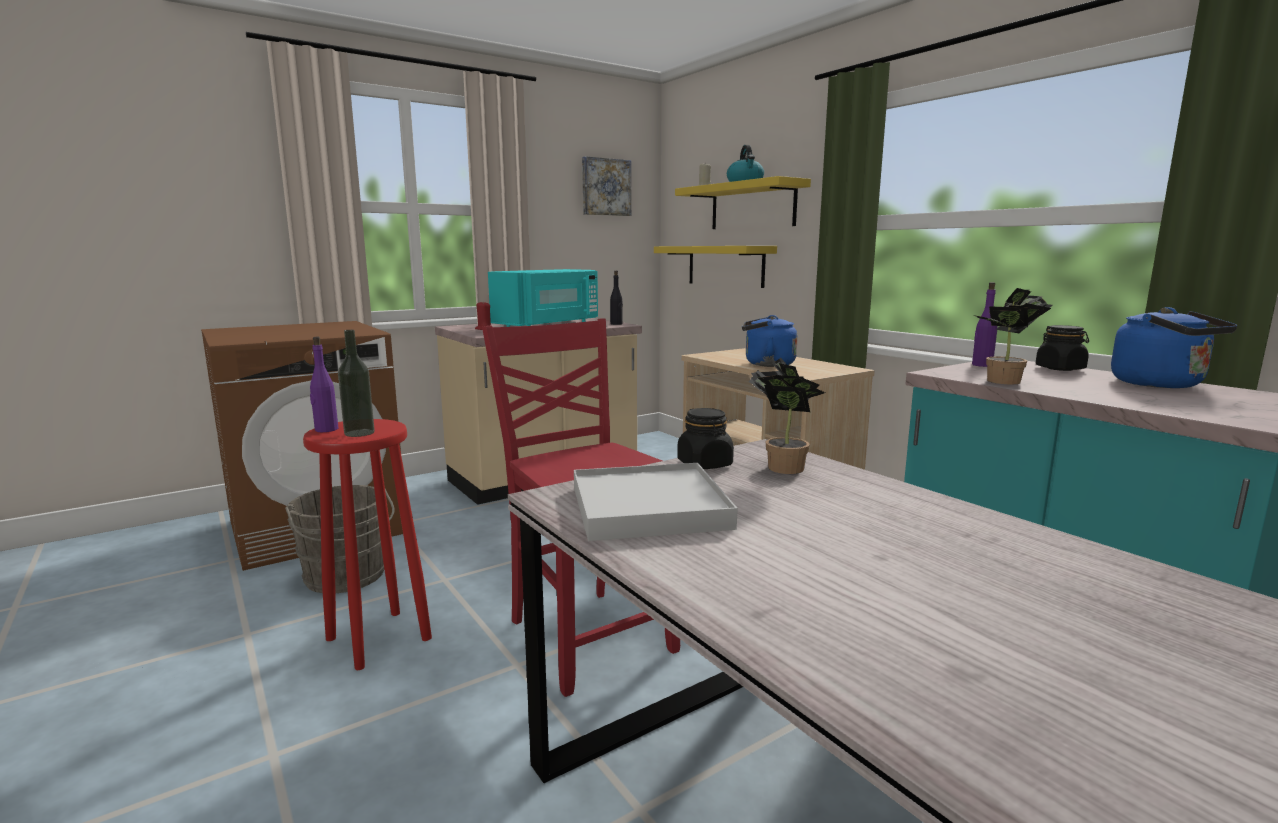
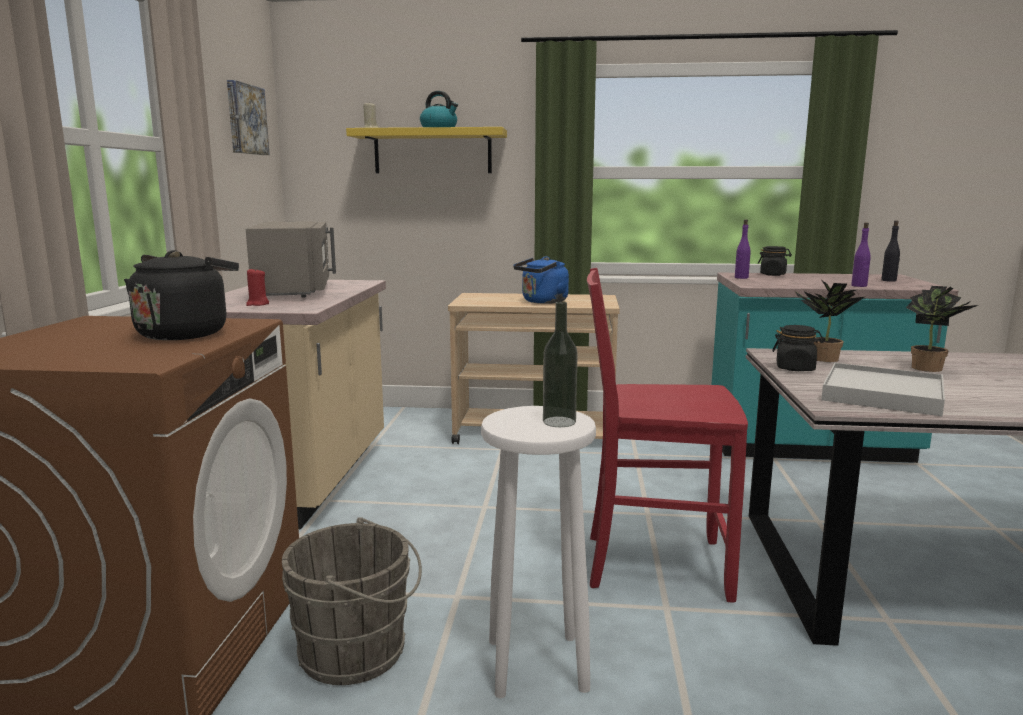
camera: 50 degrees left, 0 degrees up
(319, 333) = (186, 333): none -> black kettle
(326, 429) = (518, 430): purple bottle -> purple bottle (859, 286)
(377, 639) = (537, 665): red stool -> white stool
(549, 324) = (294, 290): turquoise microwave -> grey microwave
(616, 324) = (357, 282): black bottle -> black bottle (889, 280)
(725, 266) = (397, 212): yellow shelf -> none
(1004, 382) = (799, 285): potted plant -> potted plant (931, 369)
(1162, 384) = (838, 276): blue kettle -> none

